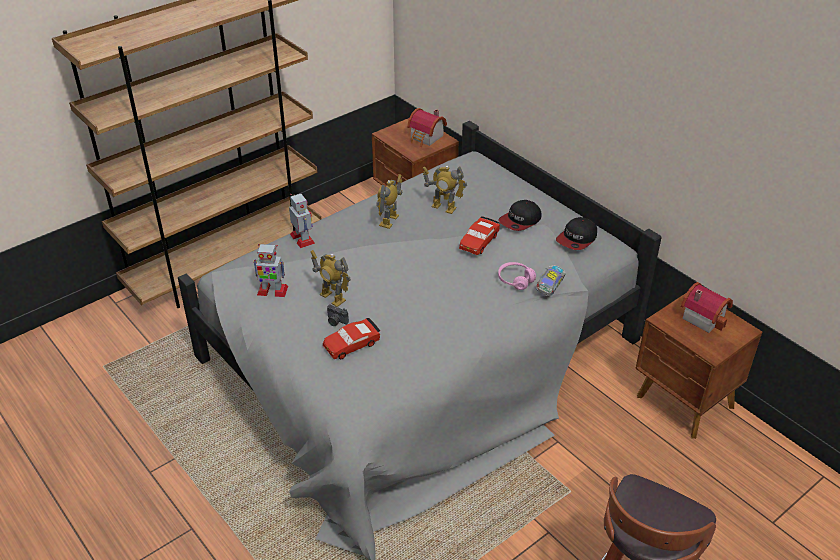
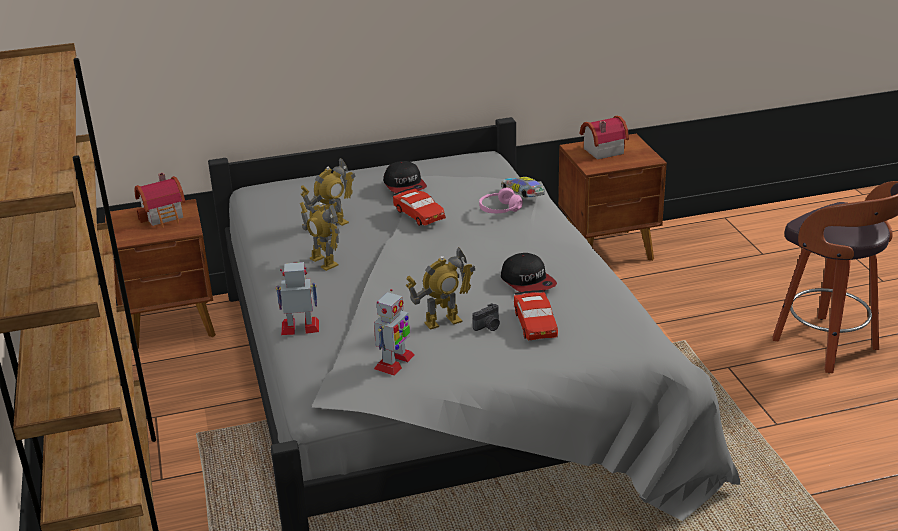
camera: 65 degrees left, 10 degrees down
(577, 239) = (460, 166): cap -> cap (528, 281)

